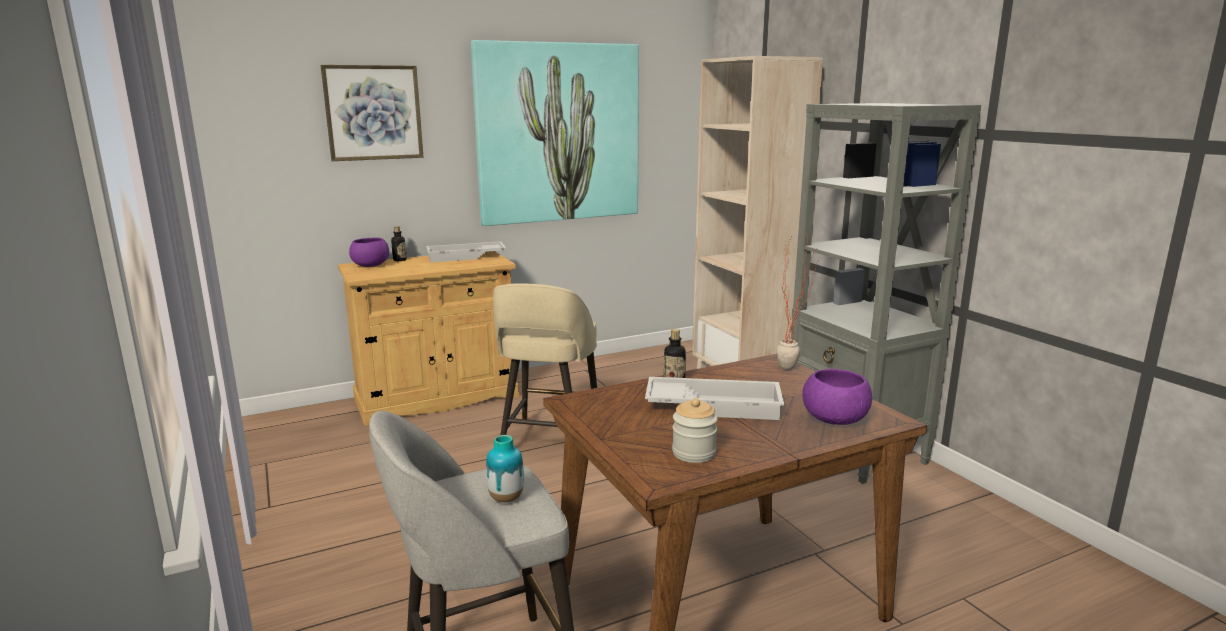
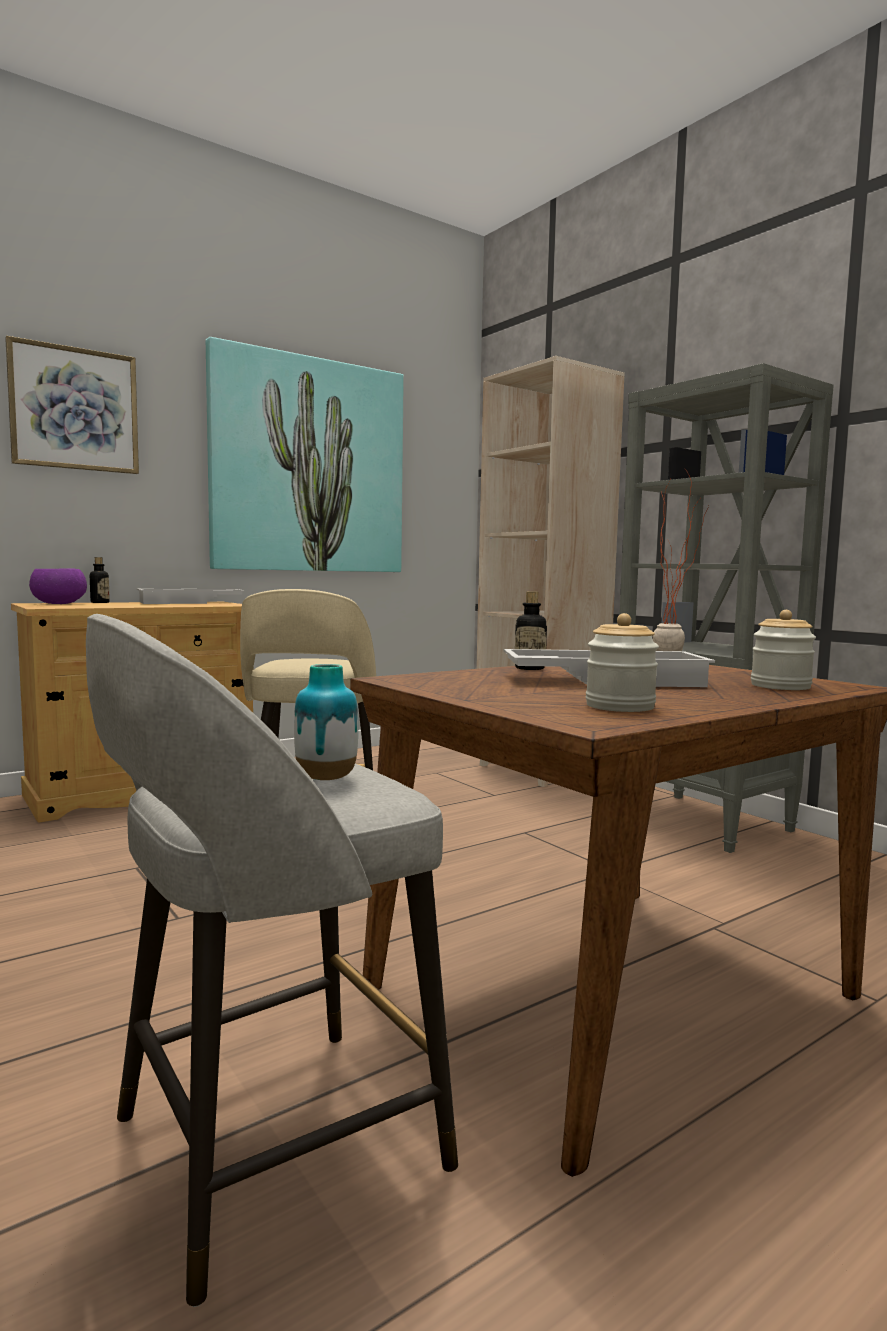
camera: 10 degrees left, 10 degrees down
(835, 419) = (780, 686): purple bowl -> jar

